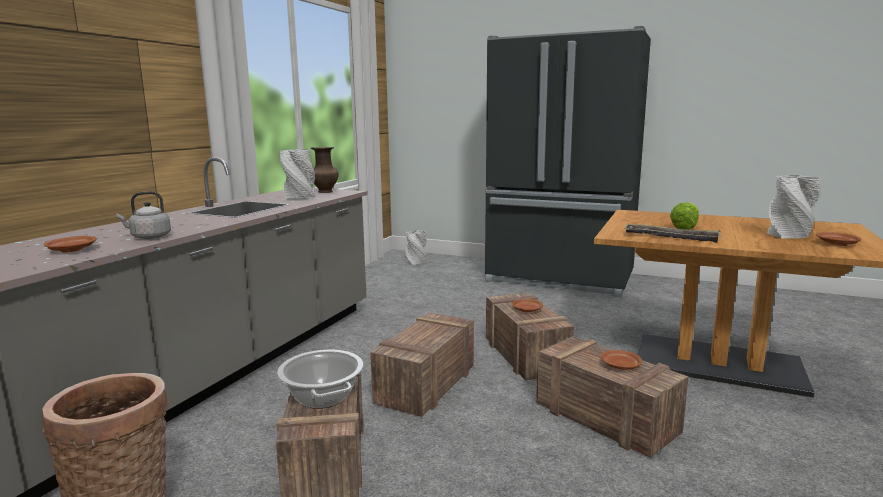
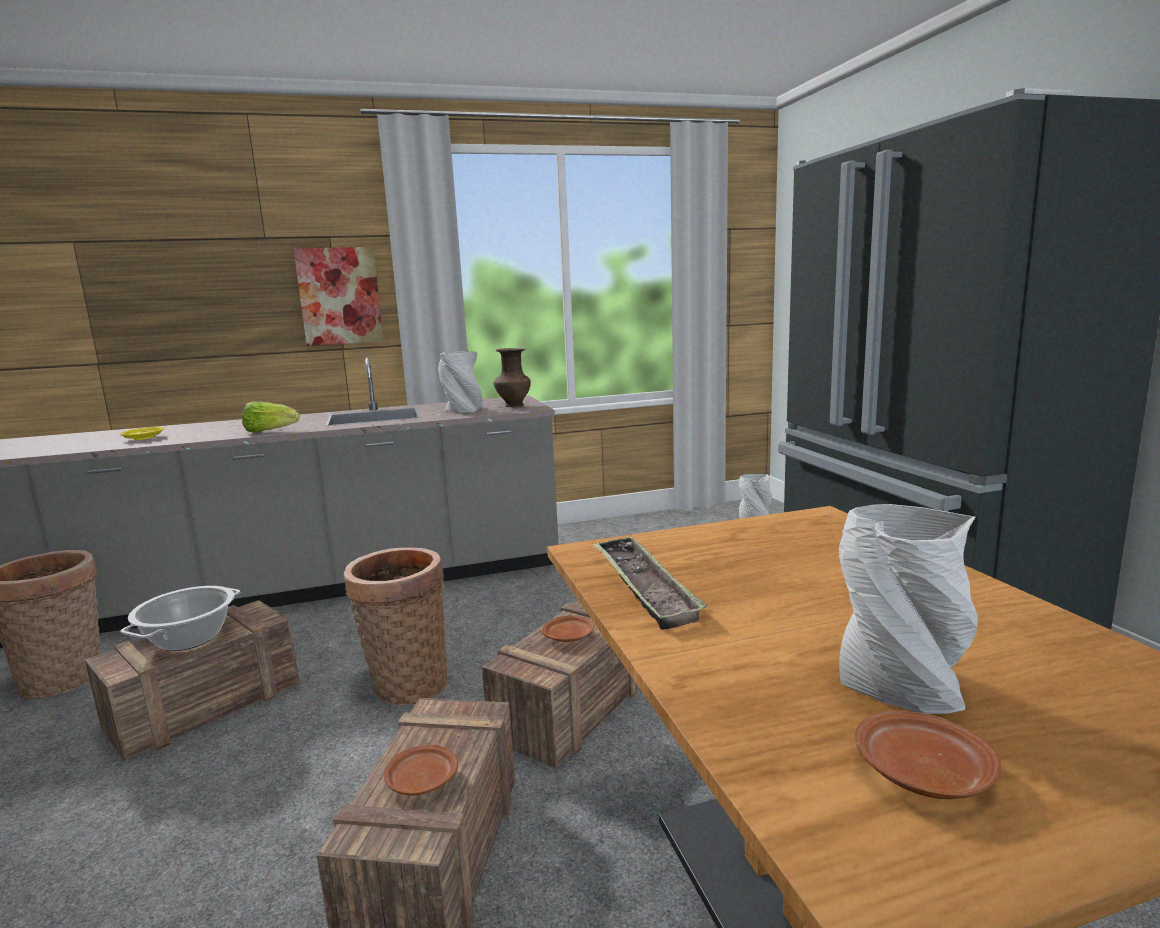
camera: 50 degrees right, 0 degrees up
(72, 250) = (144, 438): brown plate -> yellow plate
(148, 237) = (208, 436): grey kettle -> none
(149, 99) = (340, 296): none -> picture
(426, 386) = (406, 684): crate -> basket
(685, 227) = (767, 578): lettuce -> lettuce (270, 431)

